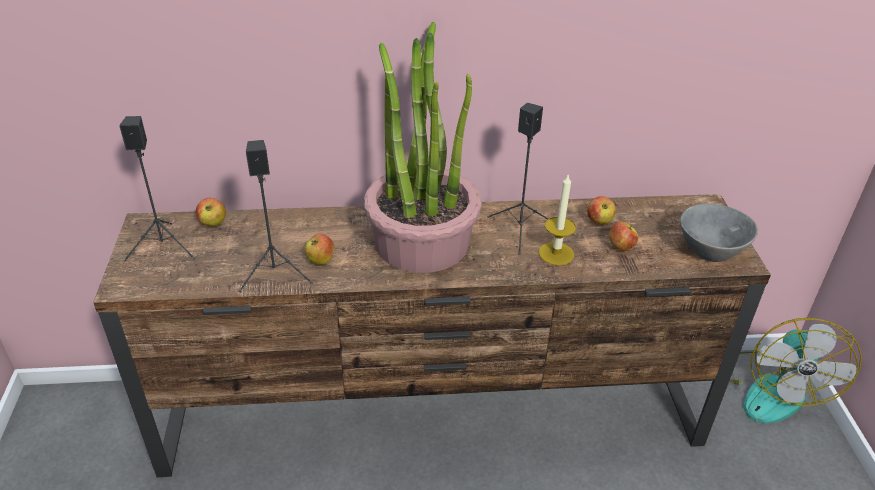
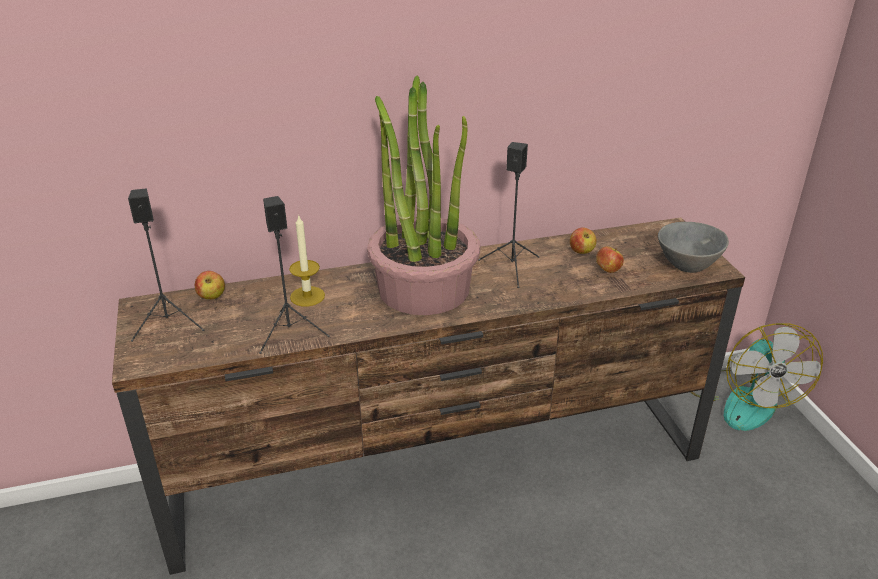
camera: 10 degrees left, 5 degrees down
(321, 260) = (331, 316): apple -> none
(556, 253) = (551, 283): candle -> candle (307, 296)

